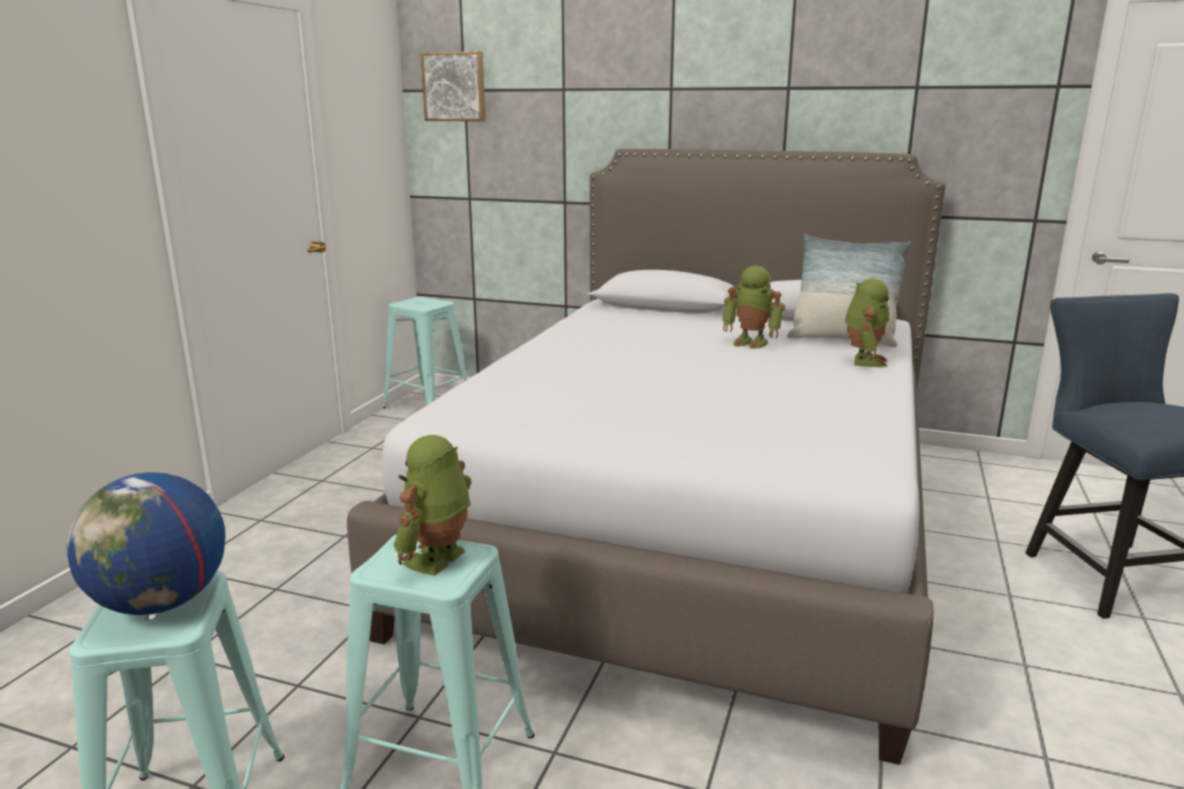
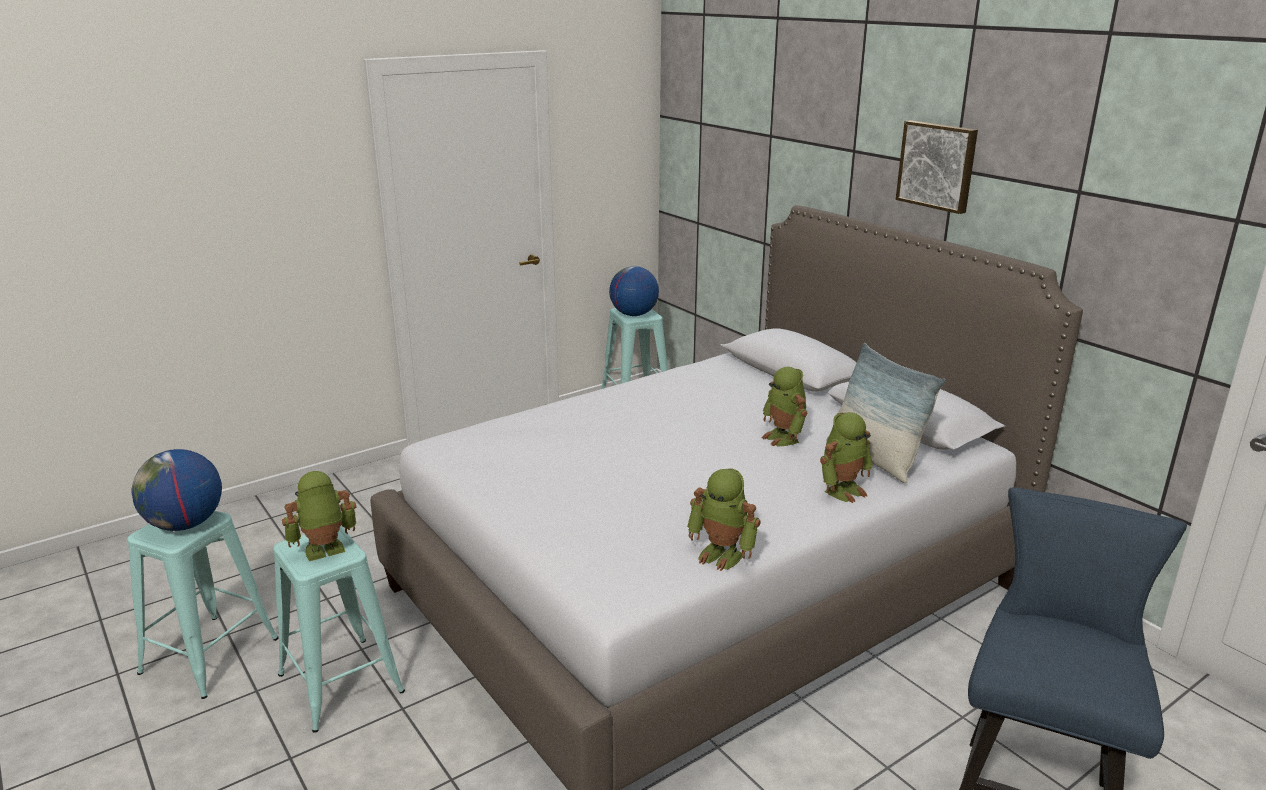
camera: 35 degrees right, 5 degrees up
(422, 304) = (633, 314): none -> globe
(455, 87) = (693, 119): picture -> picture (937, 165)
(877, 420) = (722, 555): none -> toy robot

